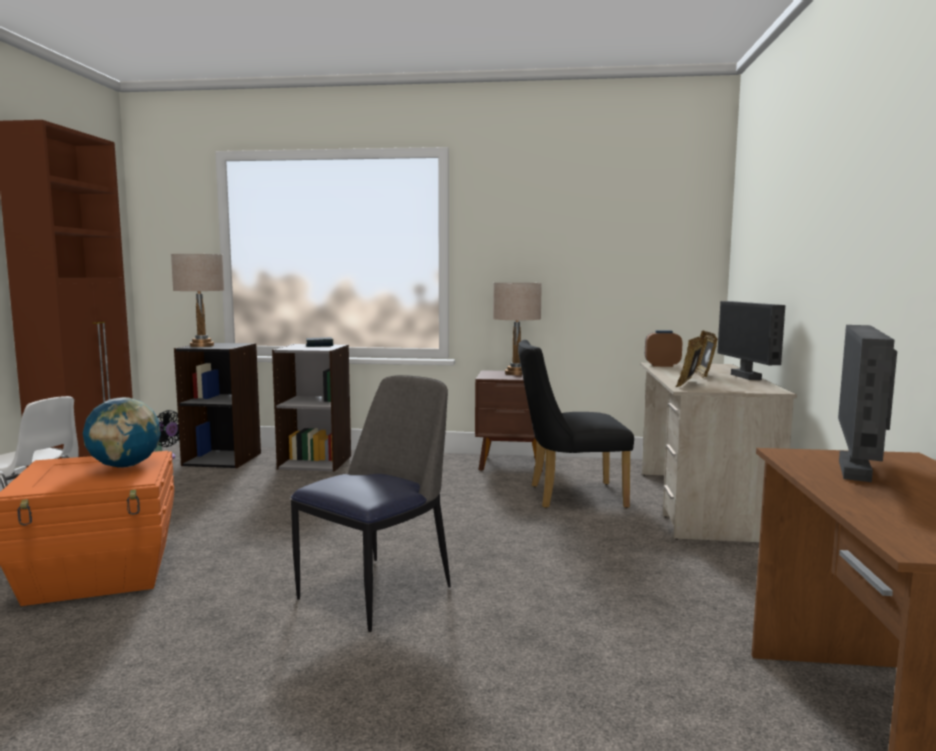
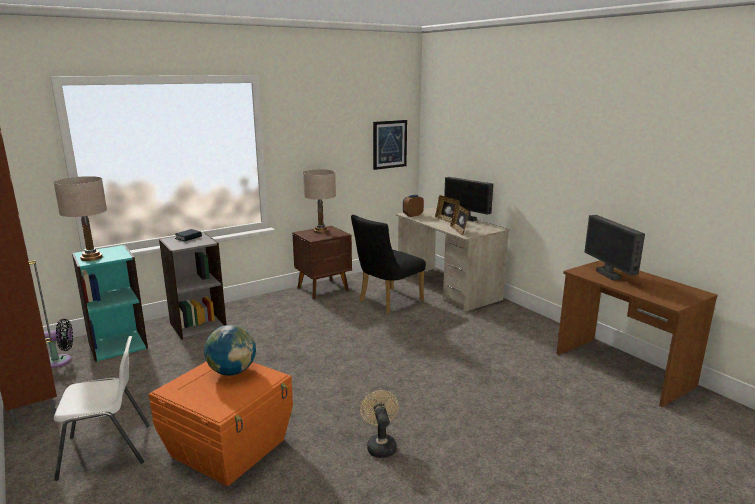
camera: 40 degrees left, 10 degrees up
(219, 645) = (380, 445): none -> beige fan
(223, 459) = (117, 345): black bookcase -> turquoise bookcase
(378, 591) = (396, 388): chair -> none
(664, 256) = (389, 144): none -> picture

